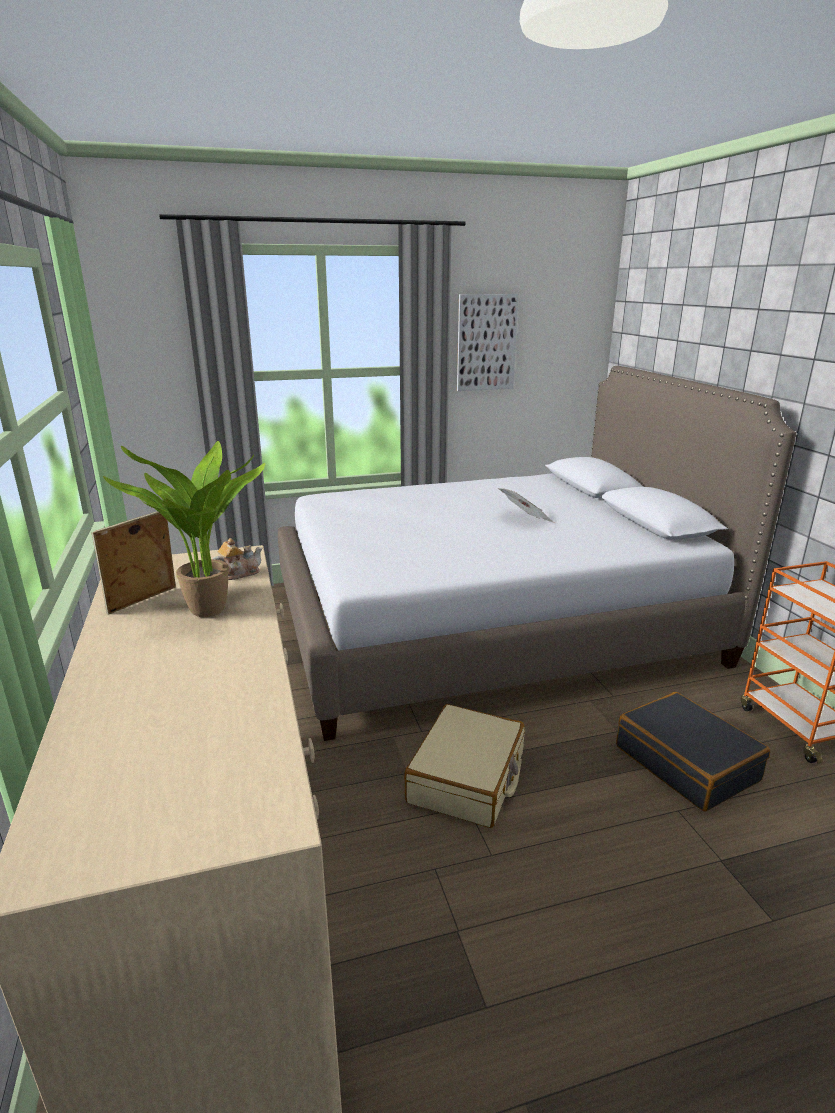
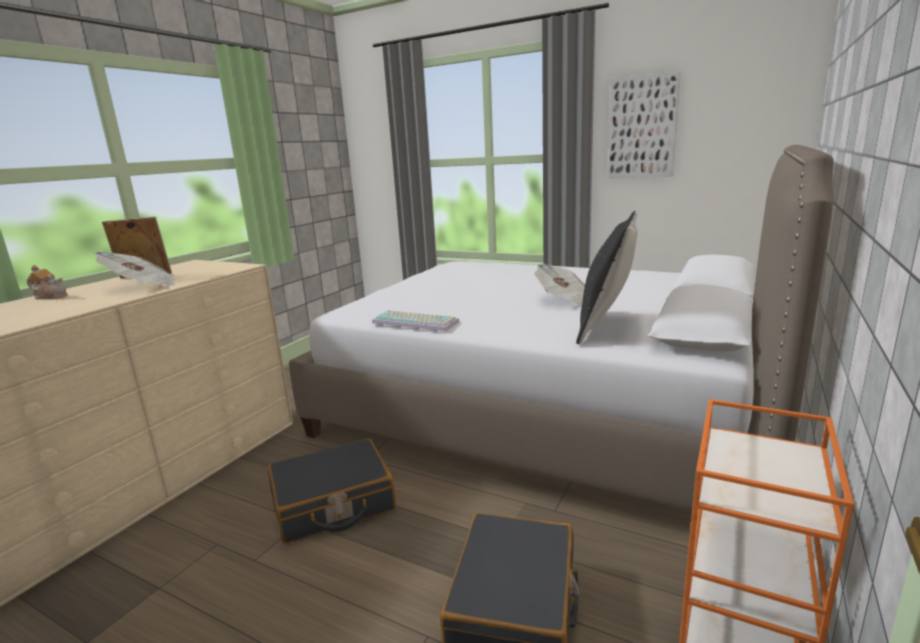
camera: 45 degrees right, 5 degrees down
(211, 613) = (142, 286): potted plant -> newspaper
(239, 573) = (211, 274): teapot -> teapot (51, 296)
(465, 570) = (417, 322): none -> keyboard
(467, 778) = (333, 504): beige suitcase -> black suitcase
(604, 535) = (606, 326): none -> black pillow

